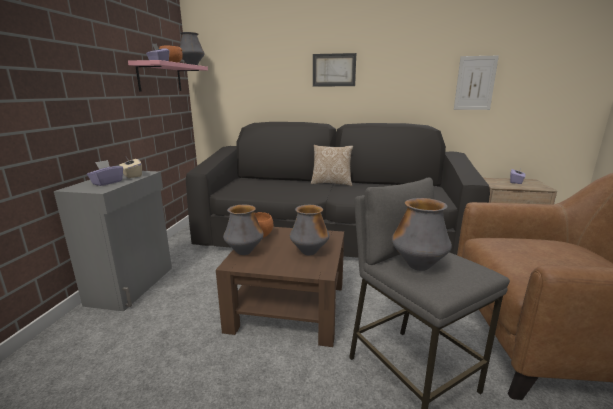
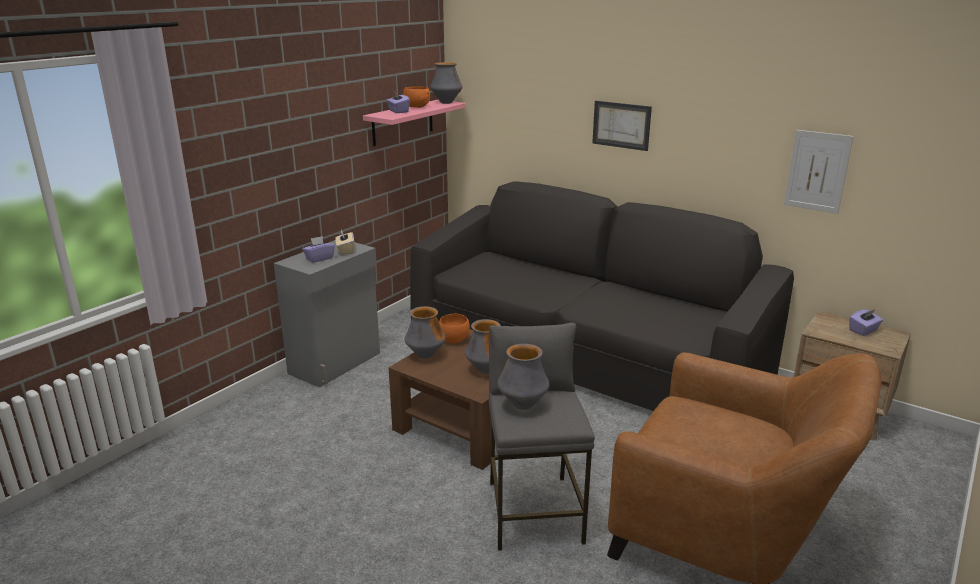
camera: 25 degrees right, 5 degrees up
(331, 183) = (596, 282): pillow -> none

